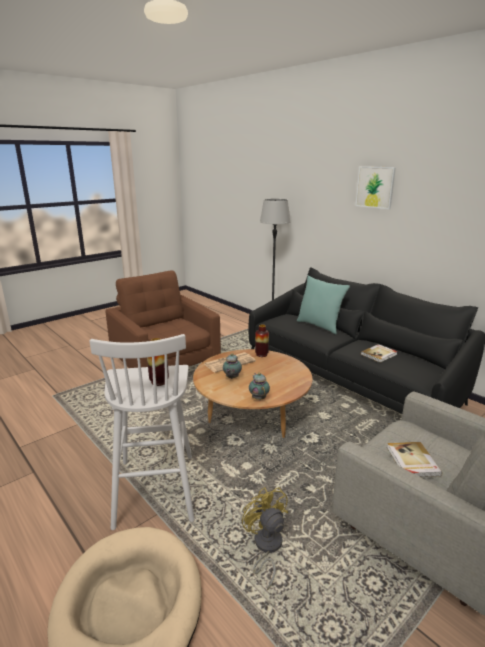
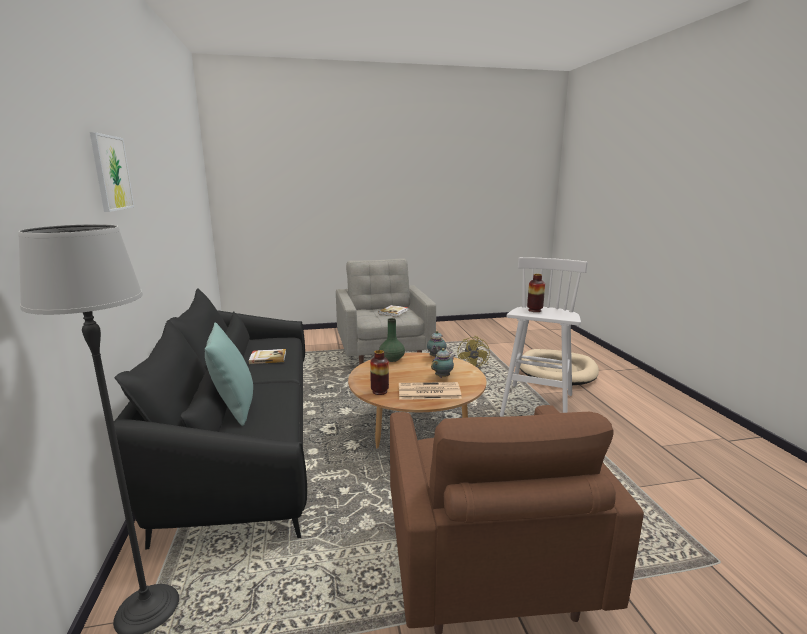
camera: 150 degrees left, 5 degrees down
(293, 384) = (391, 359): none -> green vase

